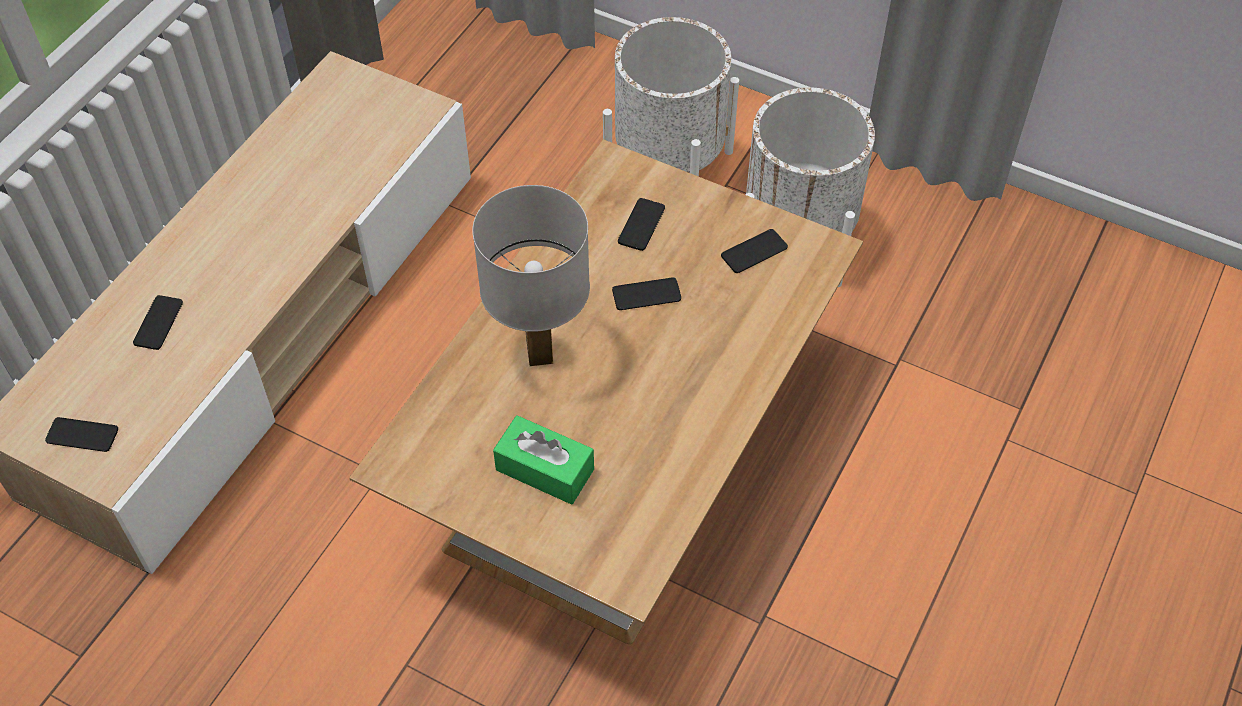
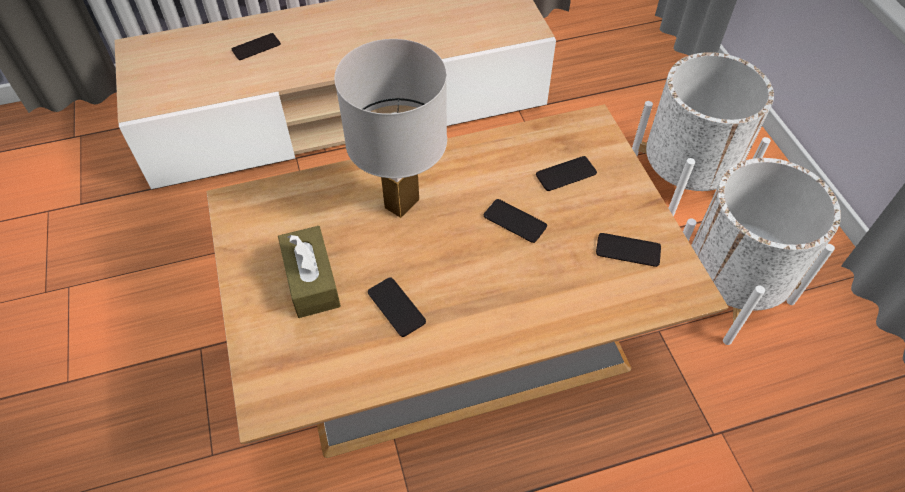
camera: 45 degrees right, 0 degrees up
(82, 435) = (154, 76): phone -> phone (396, 307)
(545, 469) = (311, 280): green tissue box -> brown tissue box

